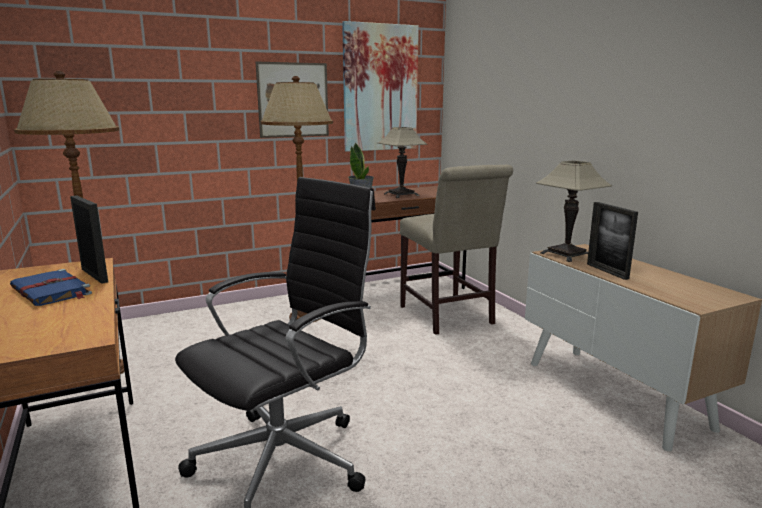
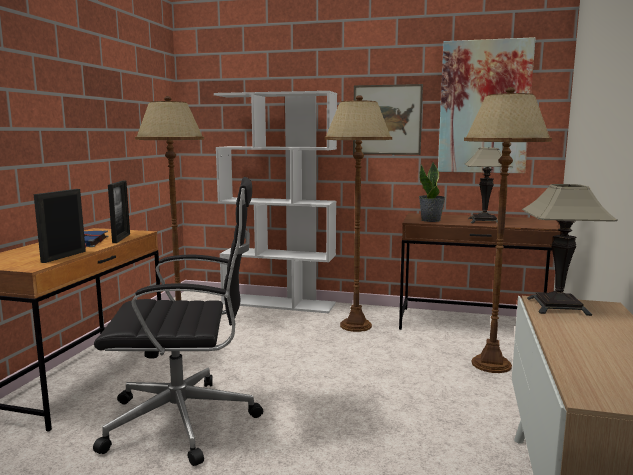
camera: 40 degrees right, 5 degrees down
(196, 316) = (279, 303): none -> white bookcase
(448, 317) = (490, 364): beige chair -> brown floor lamp
(607, 271) = (564, 333): picture frame -> picture frame (64, 256)

